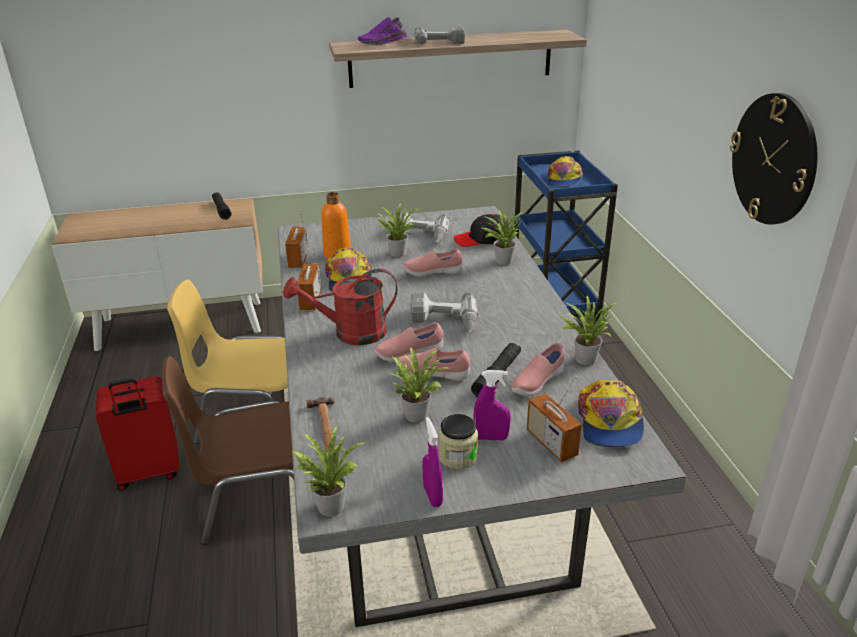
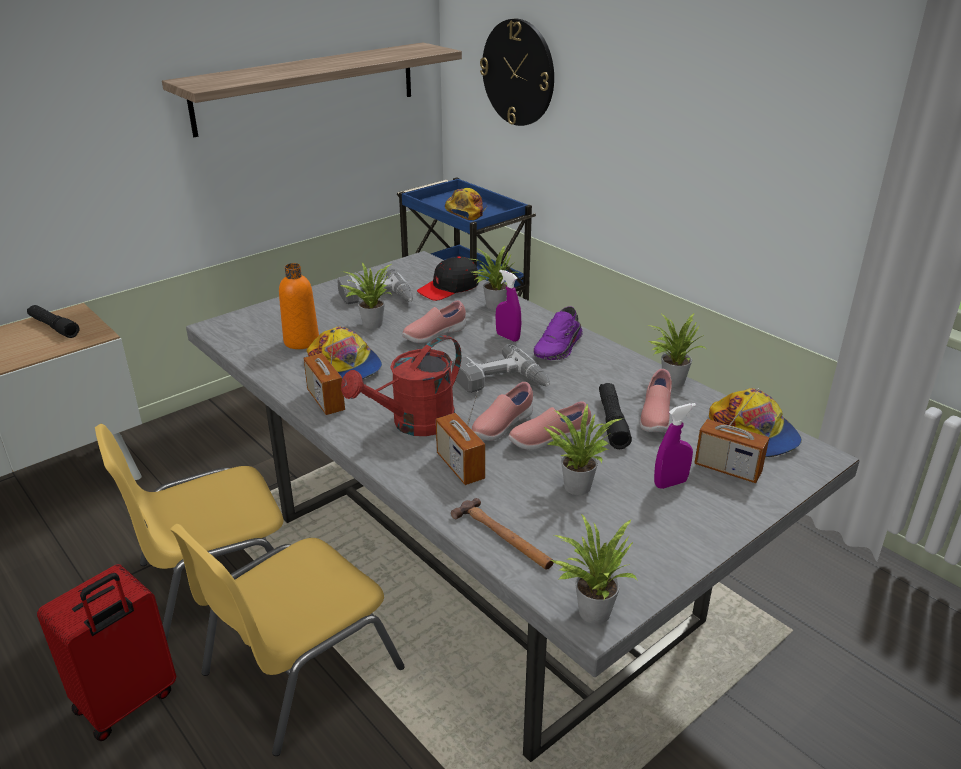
camera: 30 degrees left, 0 degrees up
(256, 496) = (298, 671): brown chair -> yellow chair
(298, 259) = (258, 359): radio -> radio (460, 466)
(383, 42) = (236, 74): purple shoe -> purple shoe (559, 347)
(432, 496) = (679, 560): purple spray bottle -> purple spray bottle (507, 337)
(438, 41) = (301, 66): power drill -> none
(458, 457) = (661, 513): jar -> none
(563, 180) = (466, 211): cap -> cap turned 150 degrees counterclockwise
(774, 159) = (762, 145): wall clock -> wall clock (518, 73)

